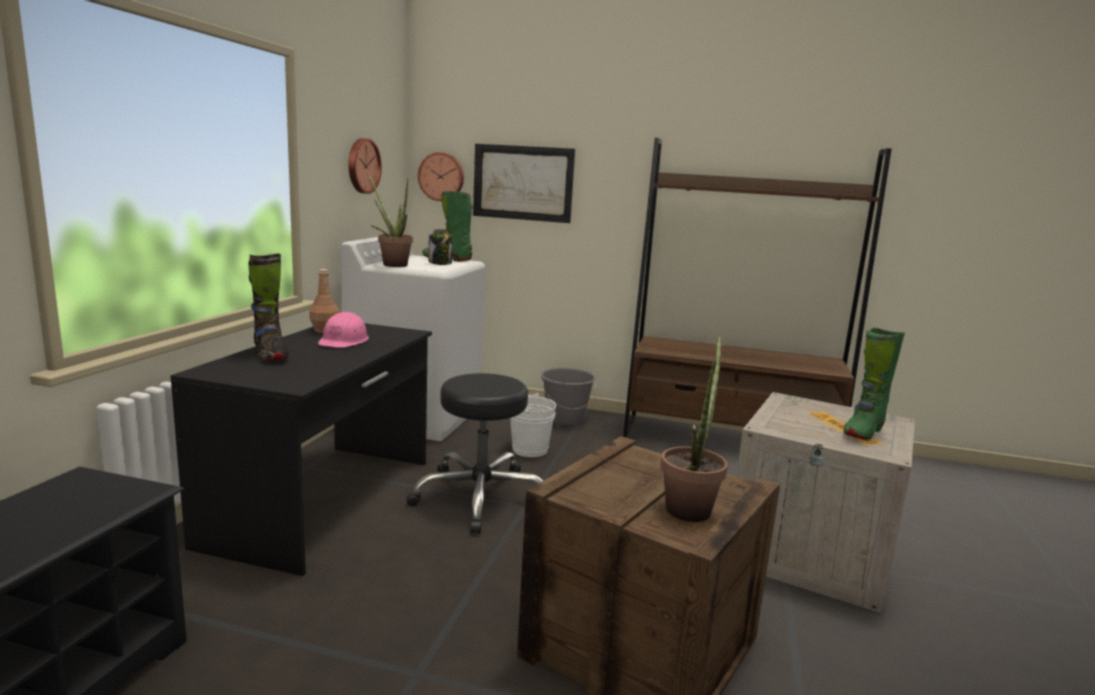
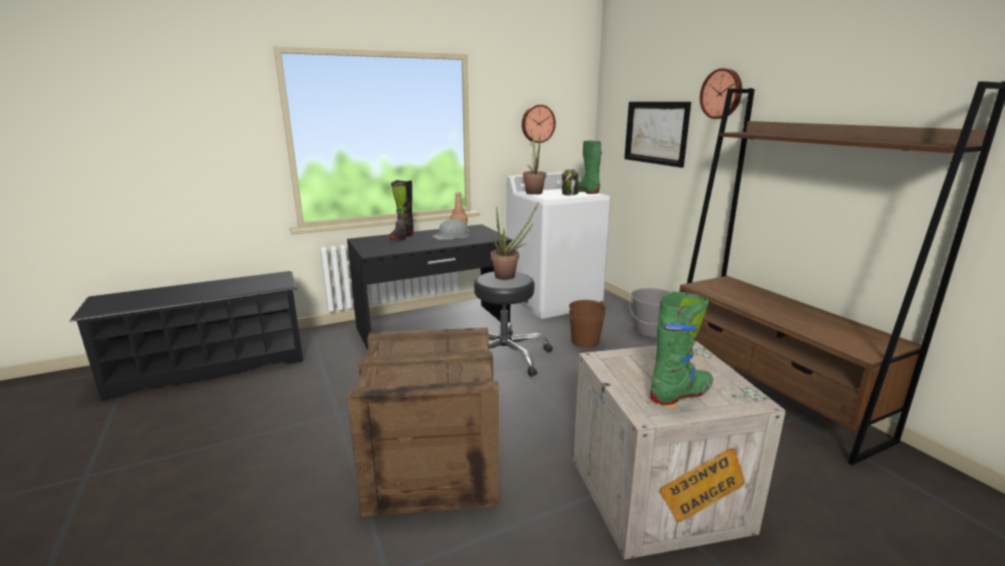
camera: 50 degrees right, 5 degrees up
(344, 341) = (452, 236): pink hard hat -> grey hard hat
(442, 176) = (611, 128): wall clock -> wall clock (722, 94)
(530, 449) = (585, 341): white bucket -> brown bucket
(690, 506) = (418, 374): potted plant -> potted plant (509, 276)
(863, 432) = (681, 394): green boot -> green boot turned 150 degrees clockwise

